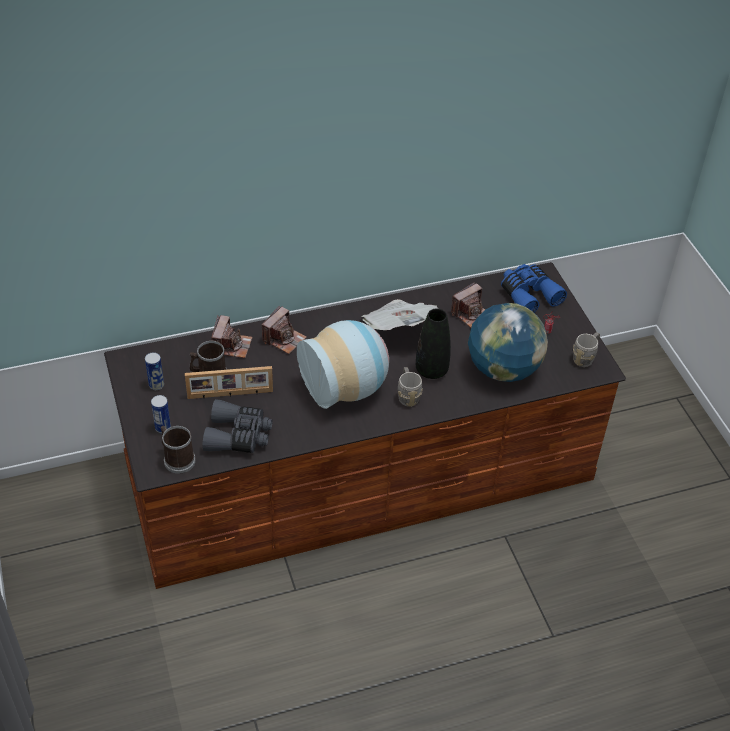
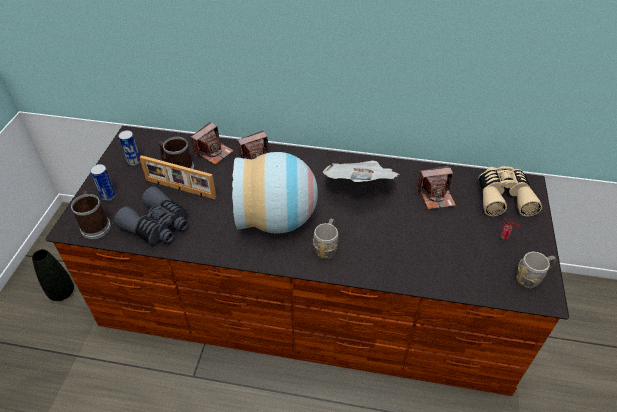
camera: 30 degrees right, 0 degrees up
(431, 370) = (364, 232): black vase -> black vase (62, 292)
(503, 369) = (436, 257): globe -> none
(528, 294) = (503, 197): blue binoculars -> beige binoculars

